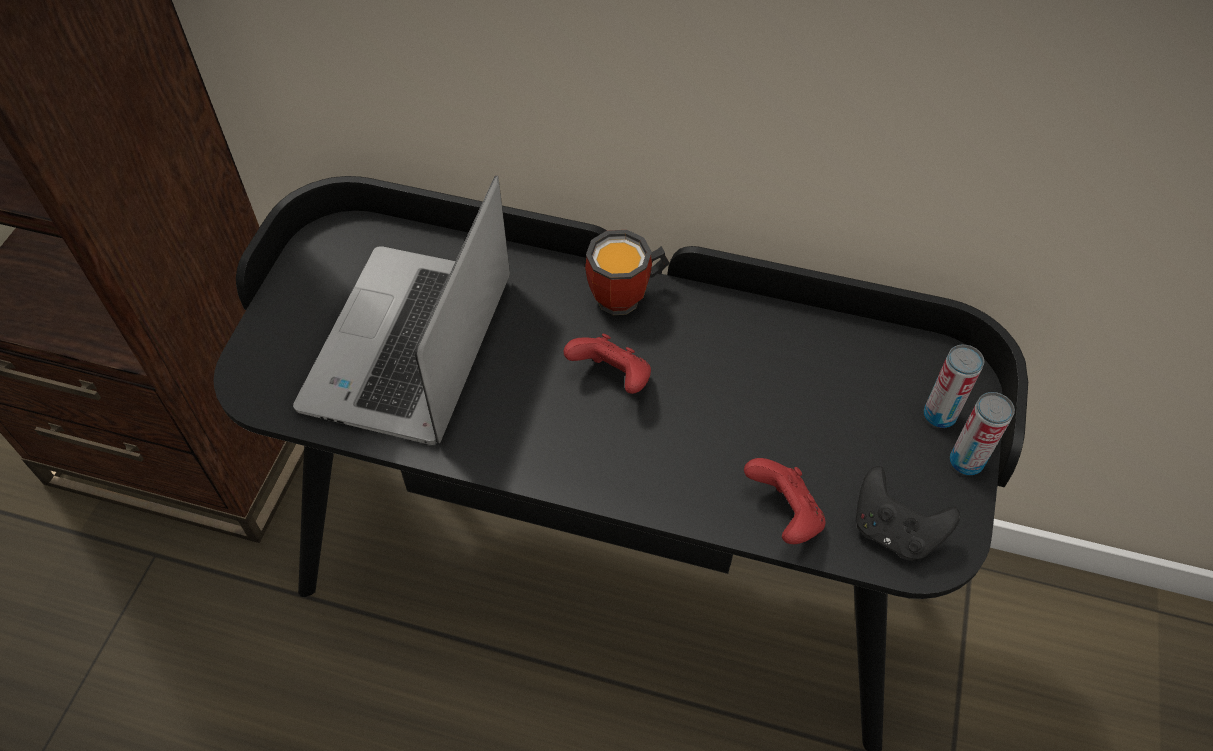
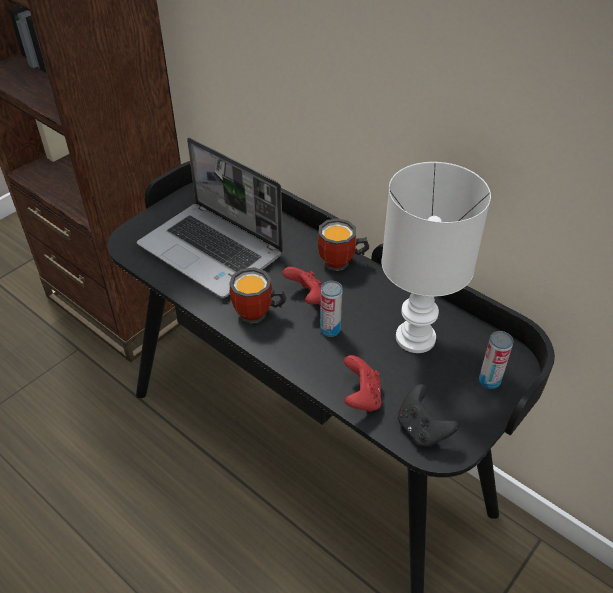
camera: 25 degrees right, 10 degrees down
(411, 348) = (213, 251): laptop -> laptop turned 90 degrees counterclockwise
(552, 437) = (258, 315): none -> mug
(804, 383) = (416, 337): none -> white table lamp
(966, 461) = (490, 411): can -> can (330, 330)

